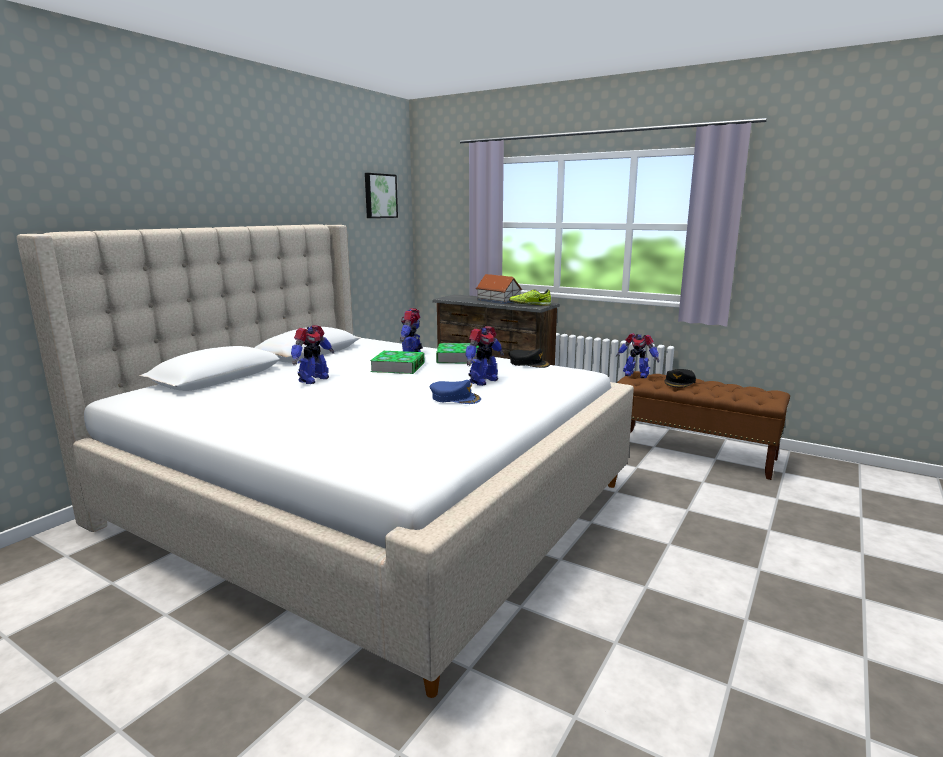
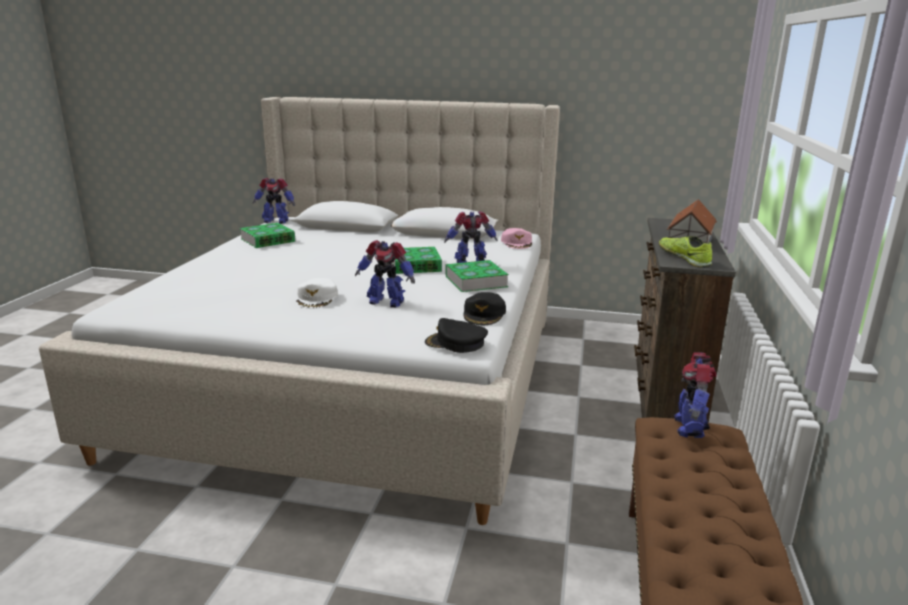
camera: 70 degrees right, 5 degrees up
(216, 407) = (268, 240): none -> book
(313, 380) = (353, 248): toy robot -> toy robot (276, 221)
(375, 341) = (517, 243): none -> pink cap
(379, 196) = (670, 71): picture -> none
(455, 398) = (317, 298): blue cap -> white cap
(679, 382) = (694, 472): black cap -> black cap (455, 343)

